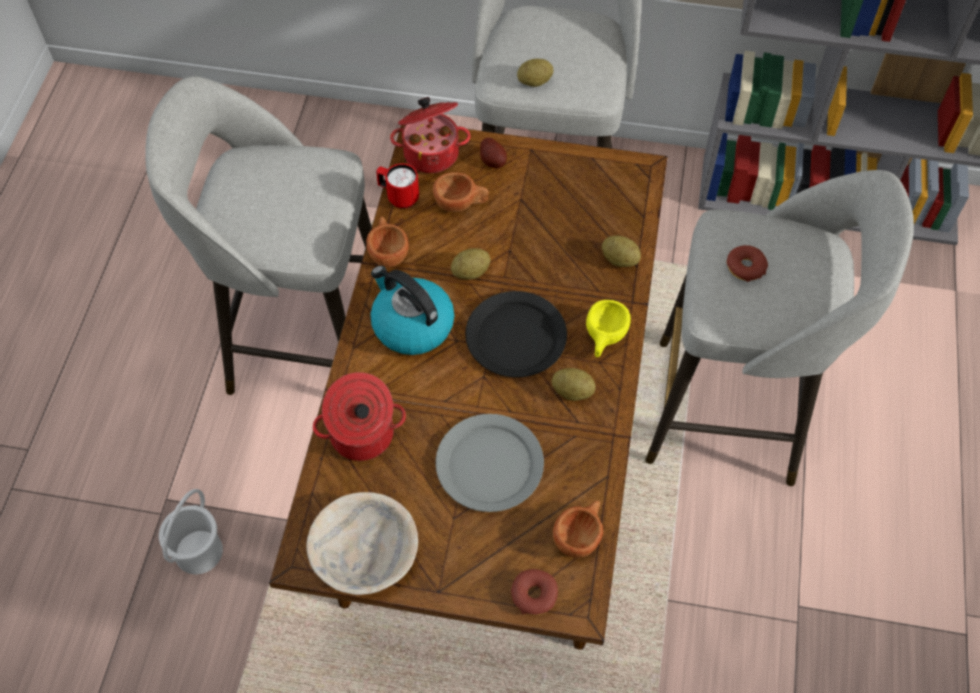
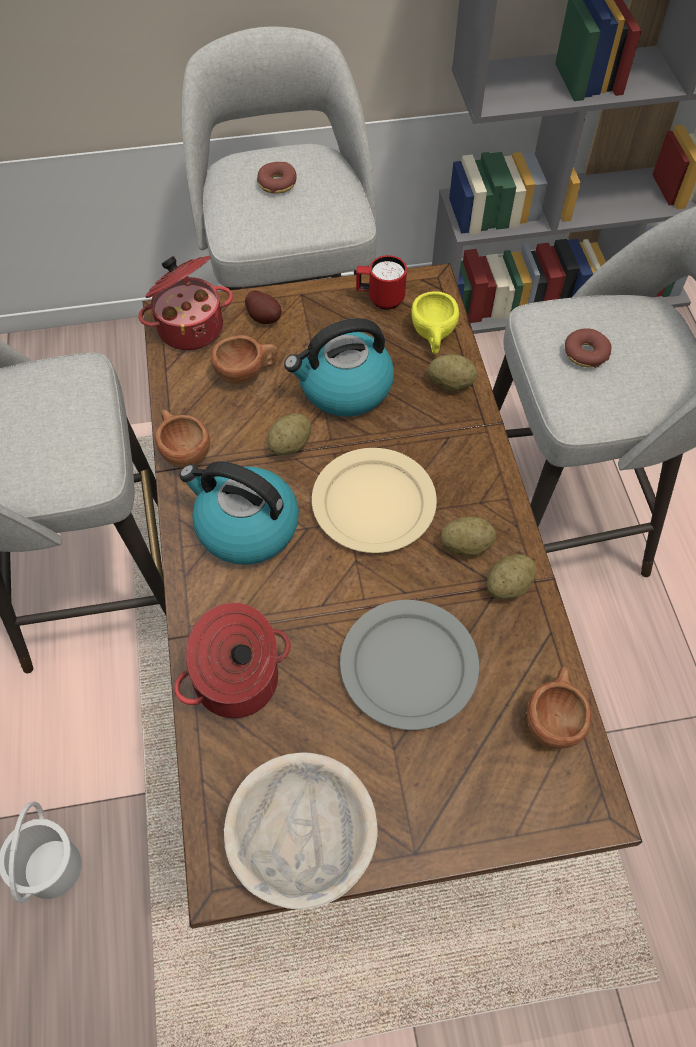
camera: 20 degrees left, 0 degrees up
(398, 197) = (171, 385): red mug -> red mug (380, 299)
(515, 337) = (373, 504): black plate -> beige plate
(532, 238) = (344, 388): none -> kettle
(534, 82) = (275, 225): potato -> potato (508, 586)
(534, 595) = (533, 813): donut -> donut (277, 184)
(604, 338) = (474, 474): yellow cup -> yellow cup (433, 336)

